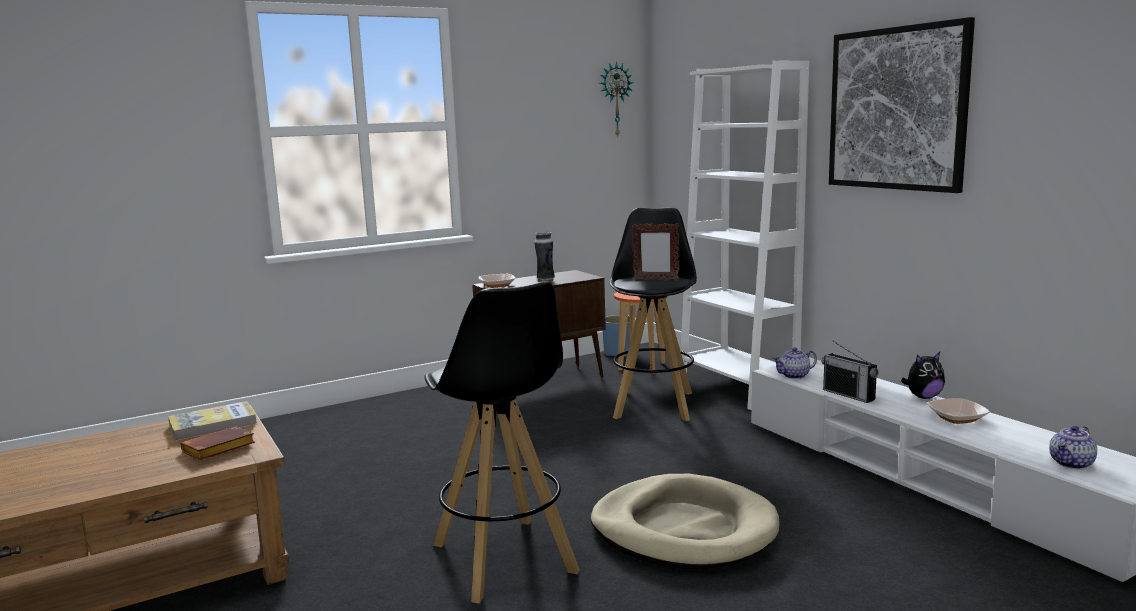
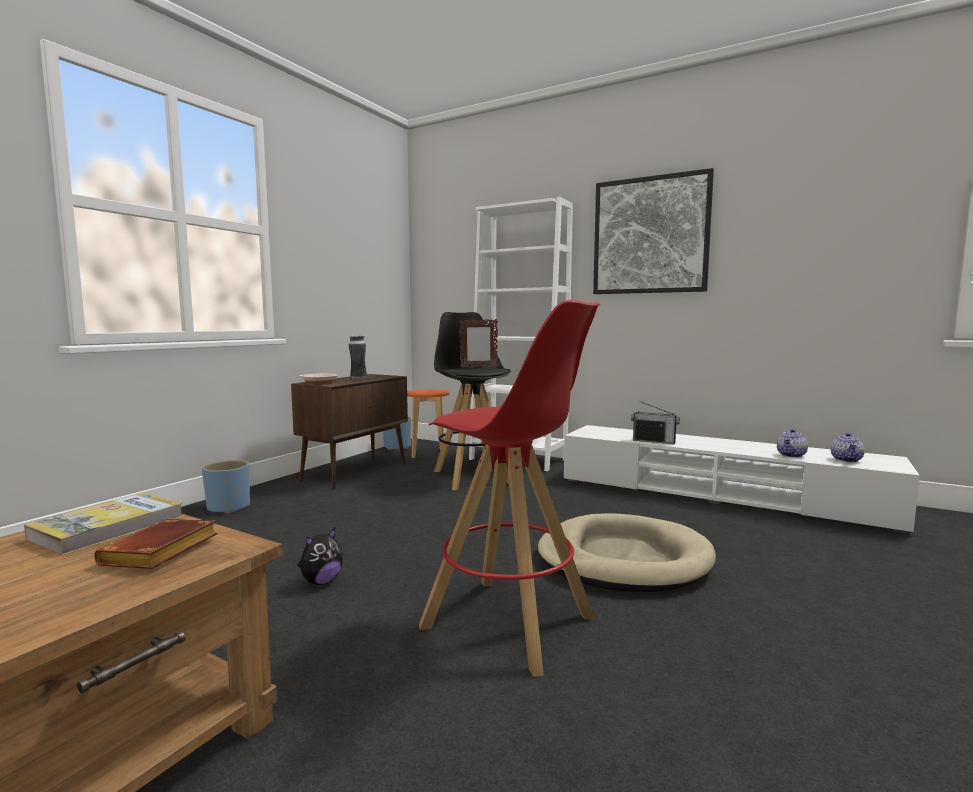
camera: 30 degrees left, 5 degrees down
(400, 405) = (228, 507): none -> blue planter
(504, 559) = (509, 623): black stool -> red stool
(615, 100) = (388, 235): wall clock -> none
(794, 376) = (598, 435): teapot -> teapot (791, 455)
(923, 397) = (698, 437): plush toy -> plush toy (321, 581)
(957, 418) = (740, 446): bowl -> none

